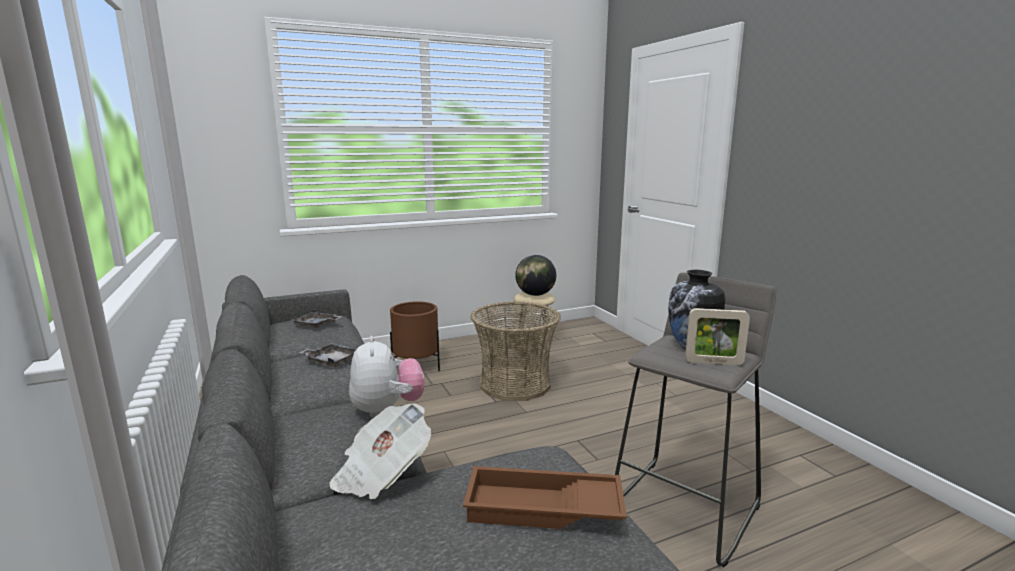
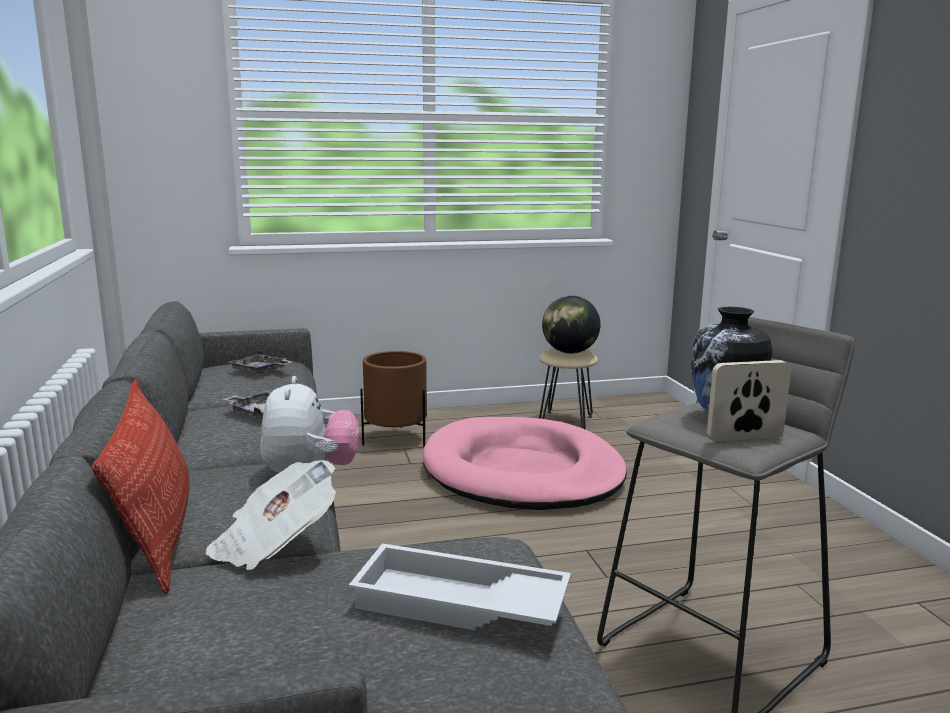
camera: 10 degrees right, 0 degrees up
(282, 472) = (158, 531): none -> pillow
(515, 384) = (522, 472): basket -> pink dog bed
(542, 509) = (458, 605): brown tray -> white tray
(713, 362) = (744, 438): picture frame -> picture frame turned 150 degrees clockwise

